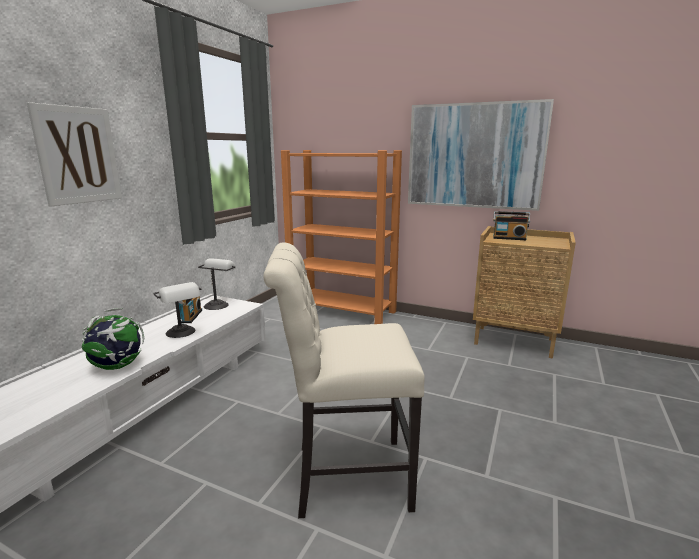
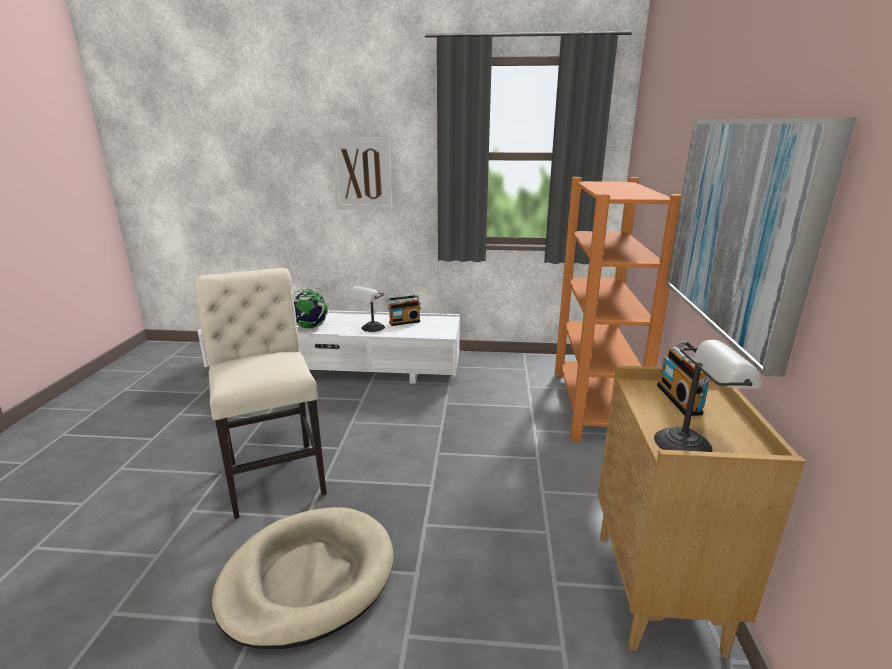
camera: 70 degrees right, 5 degrees up
(218, 303) = (440, 323): table lamp -> table lamp (693, 442)
(503, 462) = (308, 578): none -> beige dog bed

